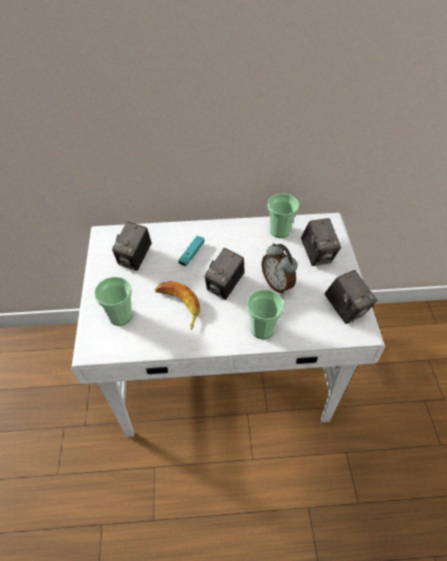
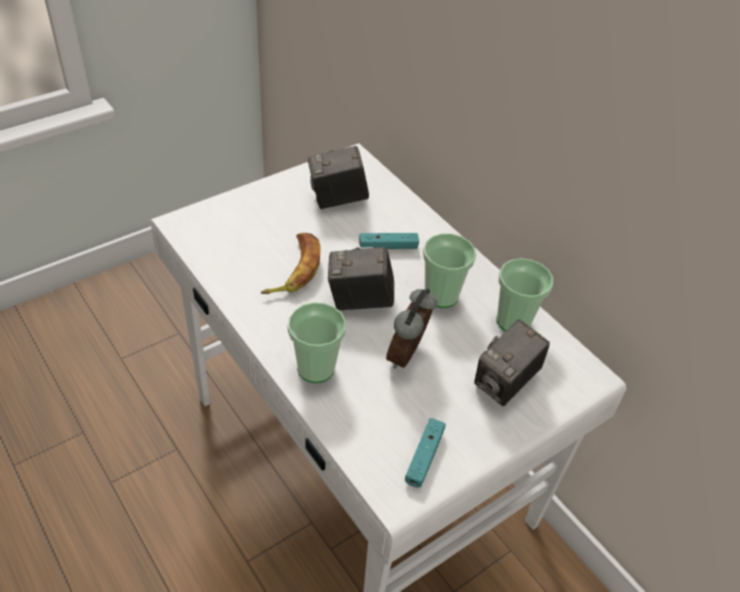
camera: 55 degrees right, 5 degrees down
(120, 316) = (242, 225): cup -> cup (441, 295)
(345, 309) = (424, 457): camera -> turquoise game controller

